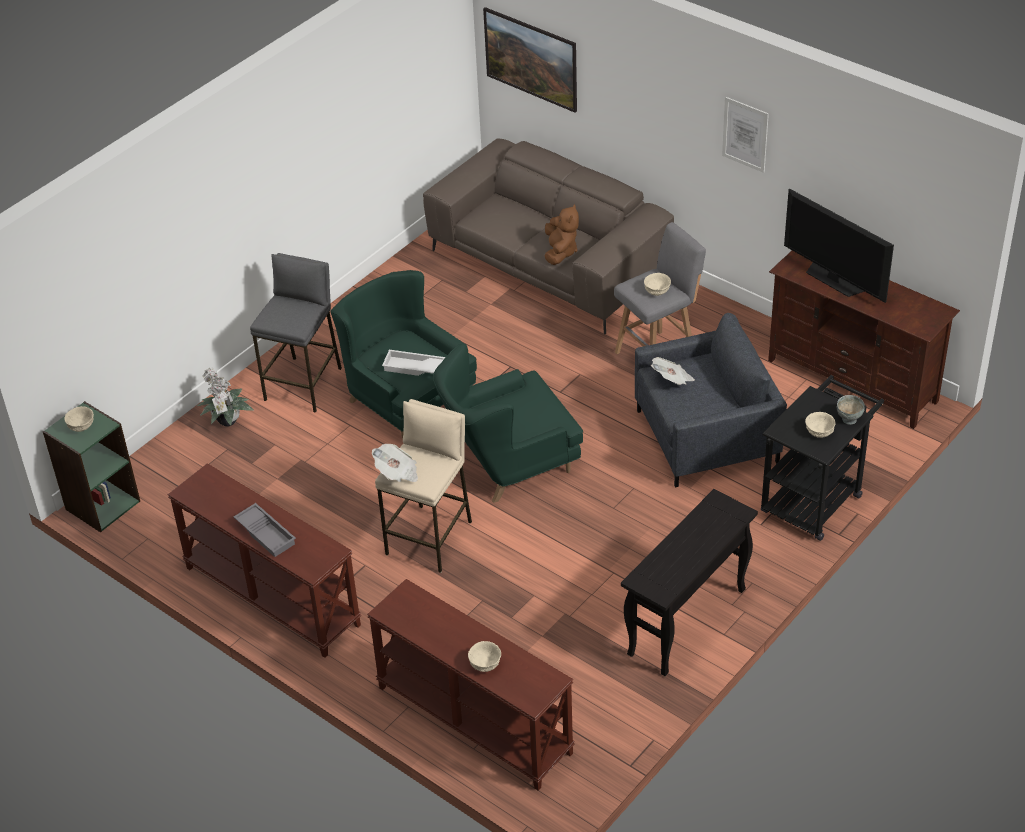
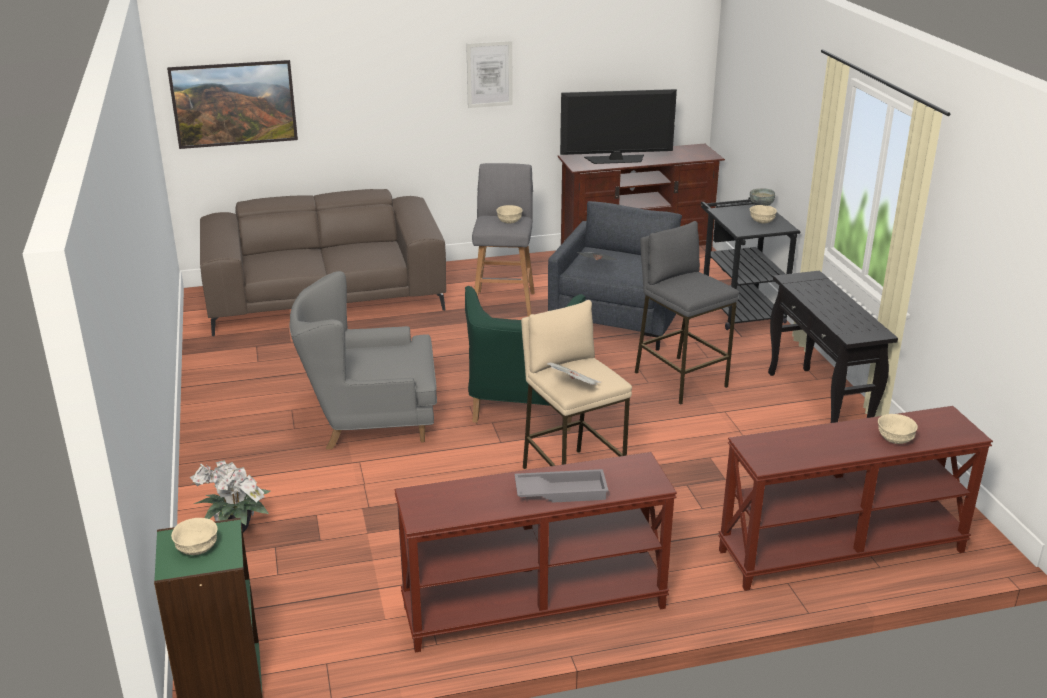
camera: 55 degrees left, 15 degrees down
(304, 384) = (262, 463): grey stool -> grey stool (680, 379)
(406, 397) = (371, 419): green armchair -> grey armchair
(413, 368) = (396, 362): white tray -> none
(560, 252) = (366, 257): brown plush toy -> none

